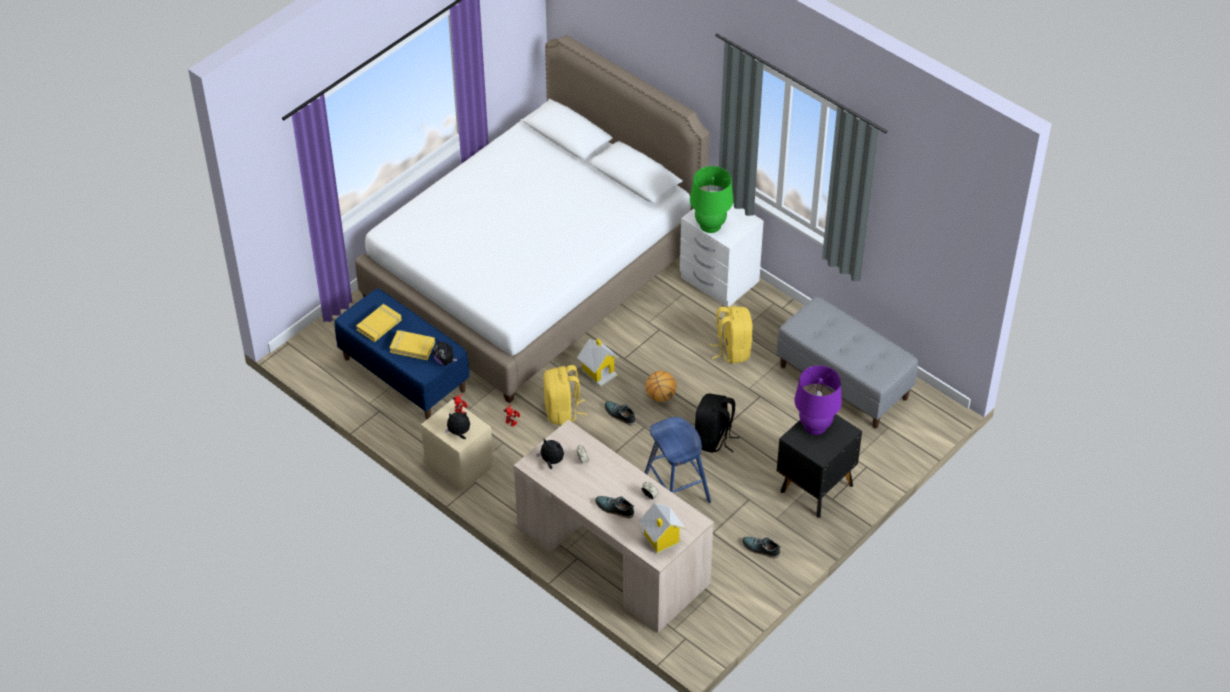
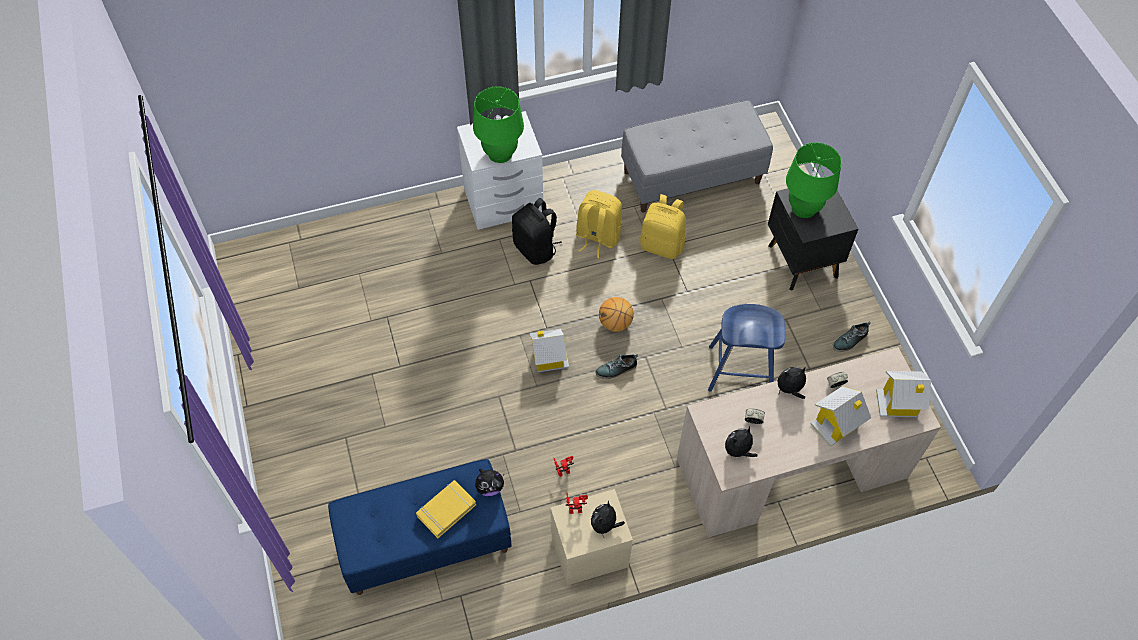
camera: 60 degrees left, 10 degrees up
(379, 325) = (388, 529): yellow book -> none
(534, 273) = (375, 347): white bed -> none
(562, 411) = (579, 417): yellow backpack -> yellow backpack (662, 245)
(614, 509) = (836, 425): shoe -> toy house
(625, 471) = (789, 389): none -> plush toy
(714, 439) = (696, 308): black backpack -> black backpack (536, 248)
(815, 426) = (804, 208): purple table lamp -> green table lamp

